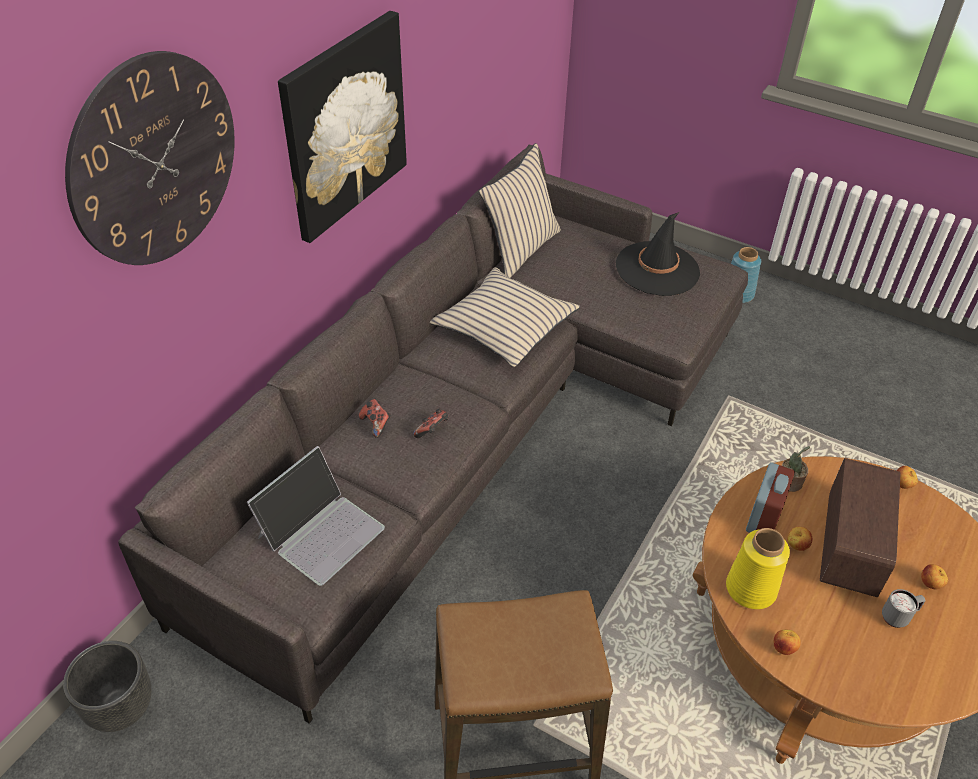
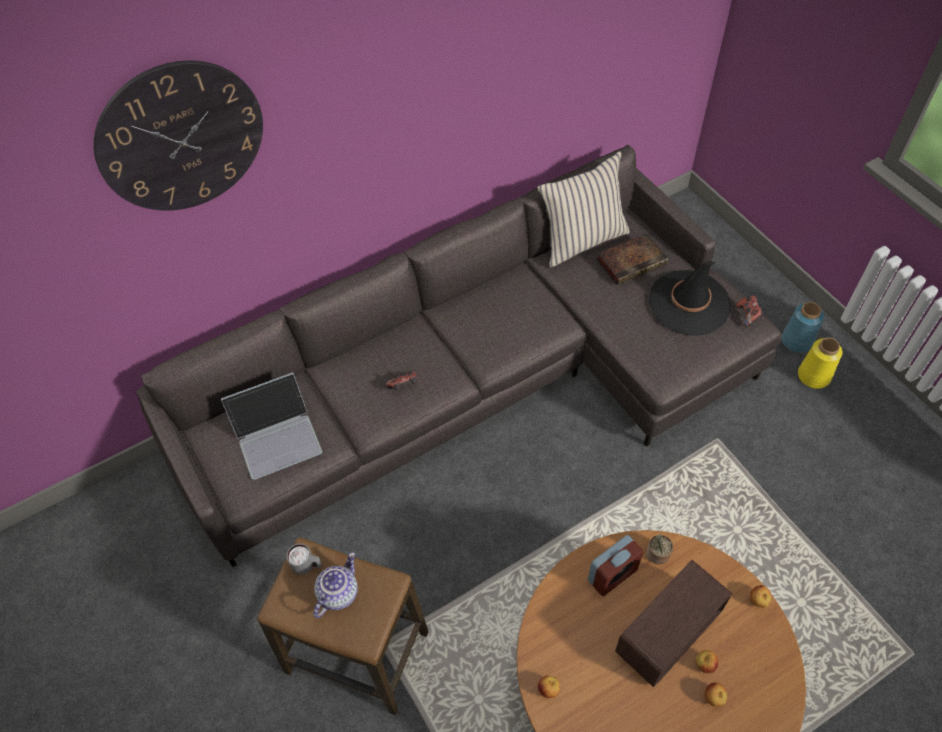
camera: 30 degrees right, 10 degrees up
(121, 708) = (126, 499): black planter -> none
(344, 125) = (394, 117): picture -> none
(376, 424) = (366, 363): game controller -> game controller (748, 315)
(504, 327) = (519, 312): beige pillow -> none
(523, 640) = (337, 593): none -> teapot
(581, 251) = (632, 261): none -> book
(750, 588) = (557, 629): yellow vase -> yellow vase (814, 375)
(796, 546) = (622, 611): apple -> apple (704, 665)
(898, 617) = (663, 711): grey mug -> grey mug (307, 566)

